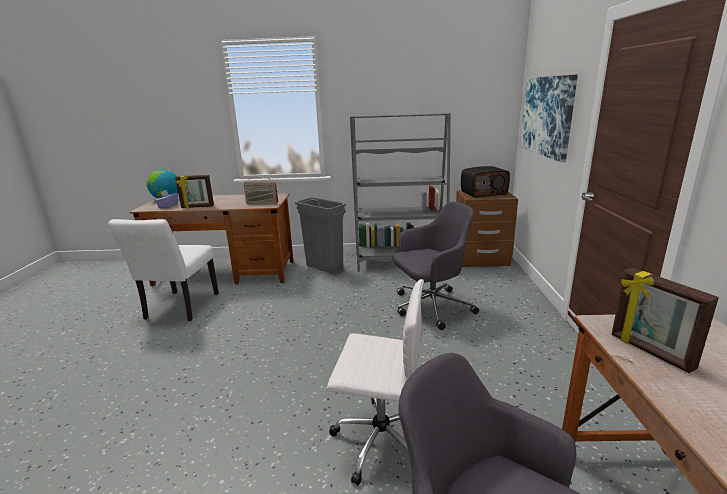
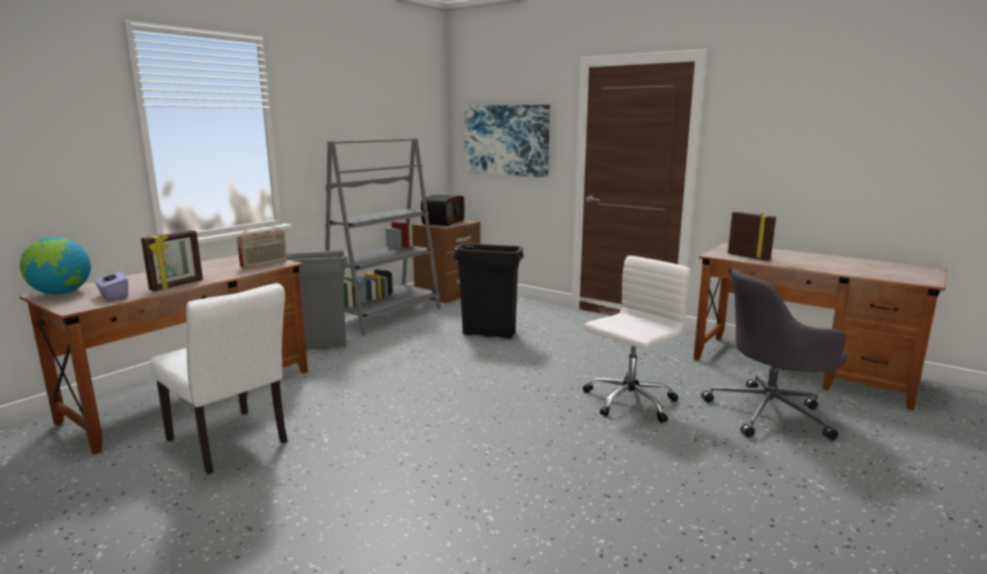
camera: 55 degrees left, 5 degrees down
(431, 307) = (489, 334): grey office chair -> black trash can
(650, 352) = (749, 257): picture frame -> picture frame turned 135 degrees counterclockwise

